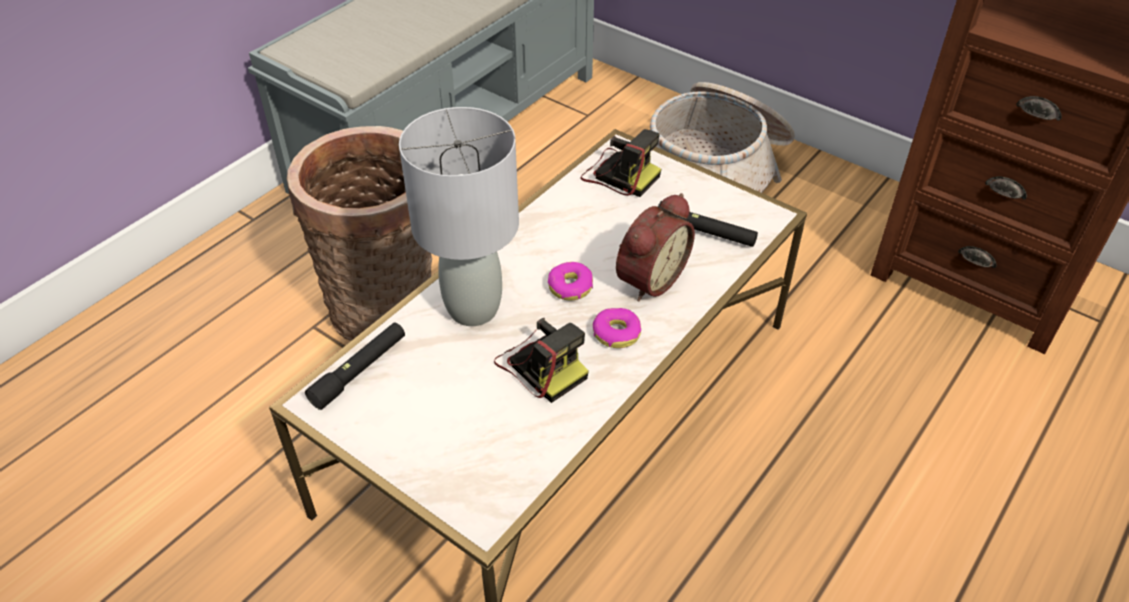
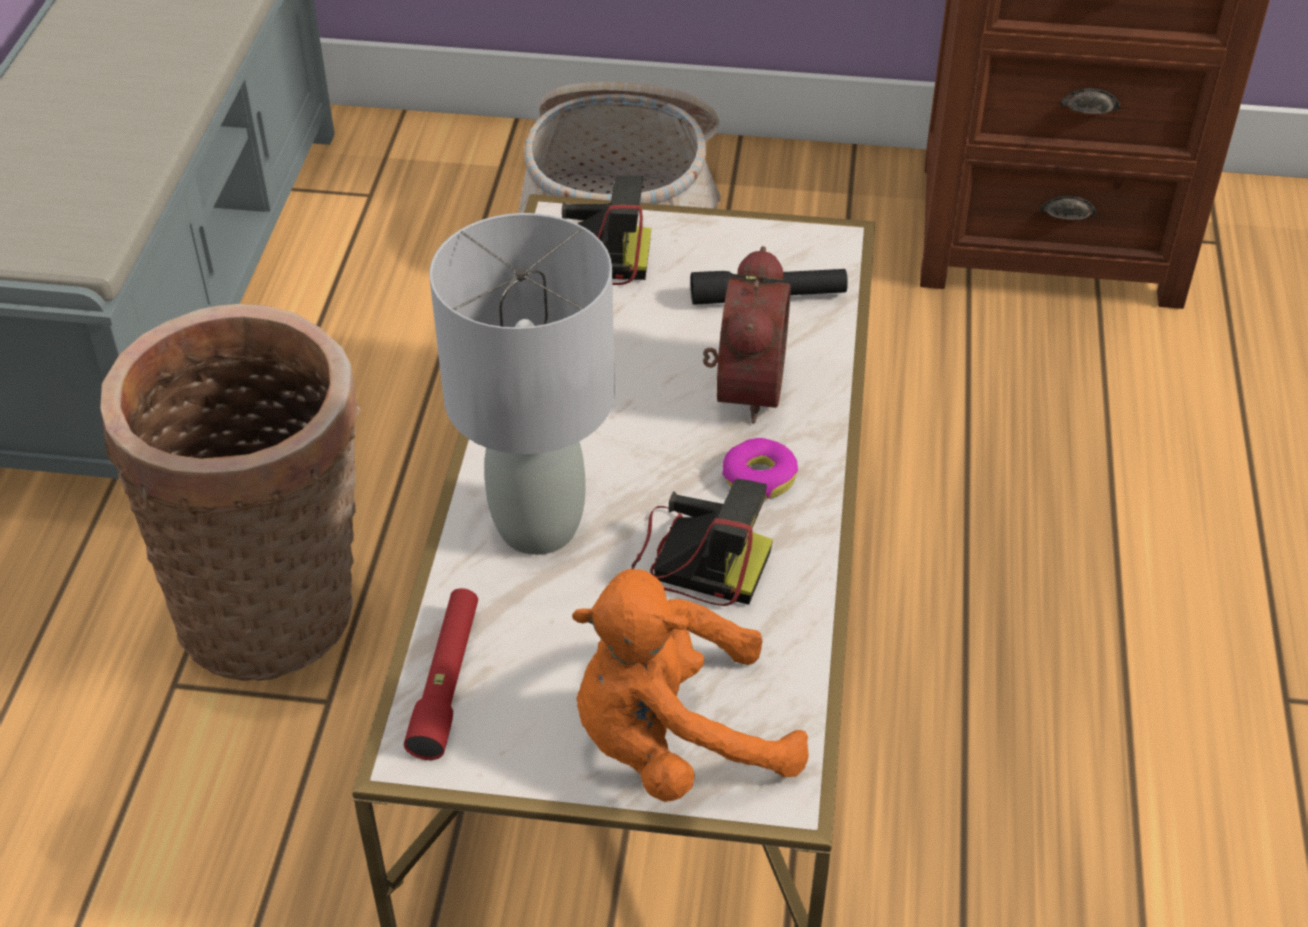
camera: 30 degrees left, 0 degrees up
(359, 371) = (446, 681): black flashlight -> red flashlight
(448, 461) = (674, 741): none -> orange plush toy
(570, 287) = (648, 441): donut -> none

